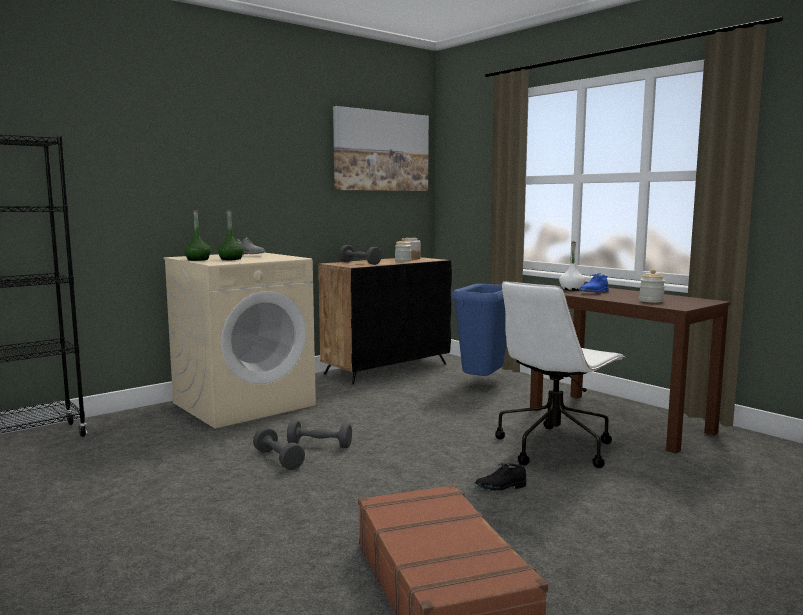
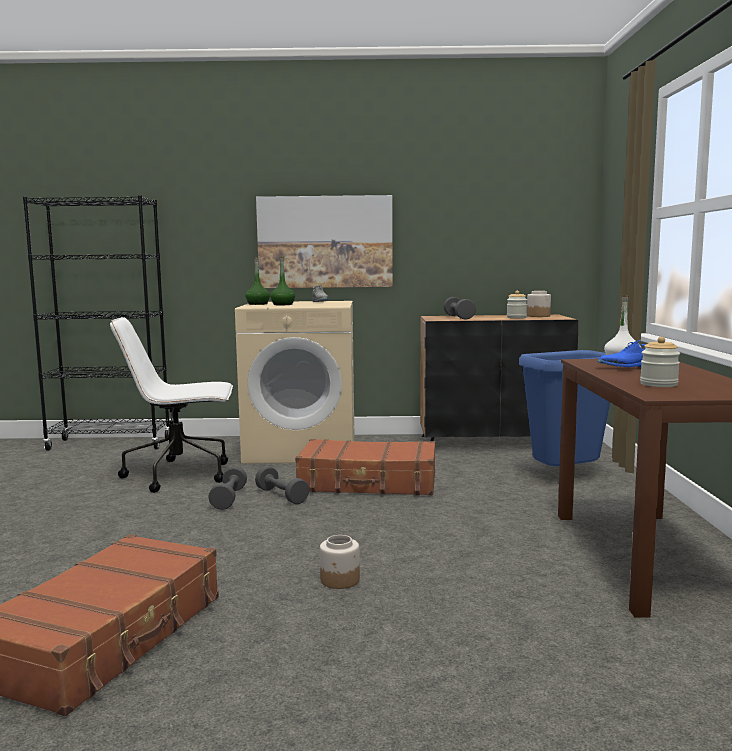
camera: 40 degrees right, 0 degrees up
(365, 418) = (368, 483): none -> brown suitcase
(381, 151) = (514, 188): picture -> picture (325, 242)
(500, 488) = (340, 580): black shoe -> jar
(554, 447) = (491, 561): white office chair -> white office chair (180, 474)

